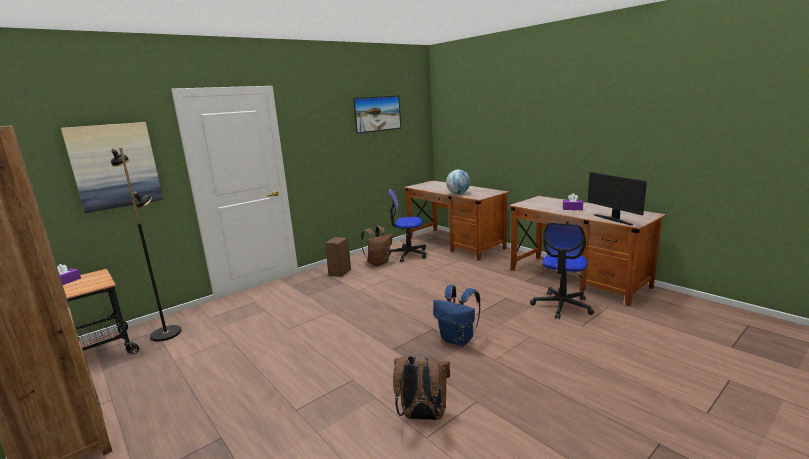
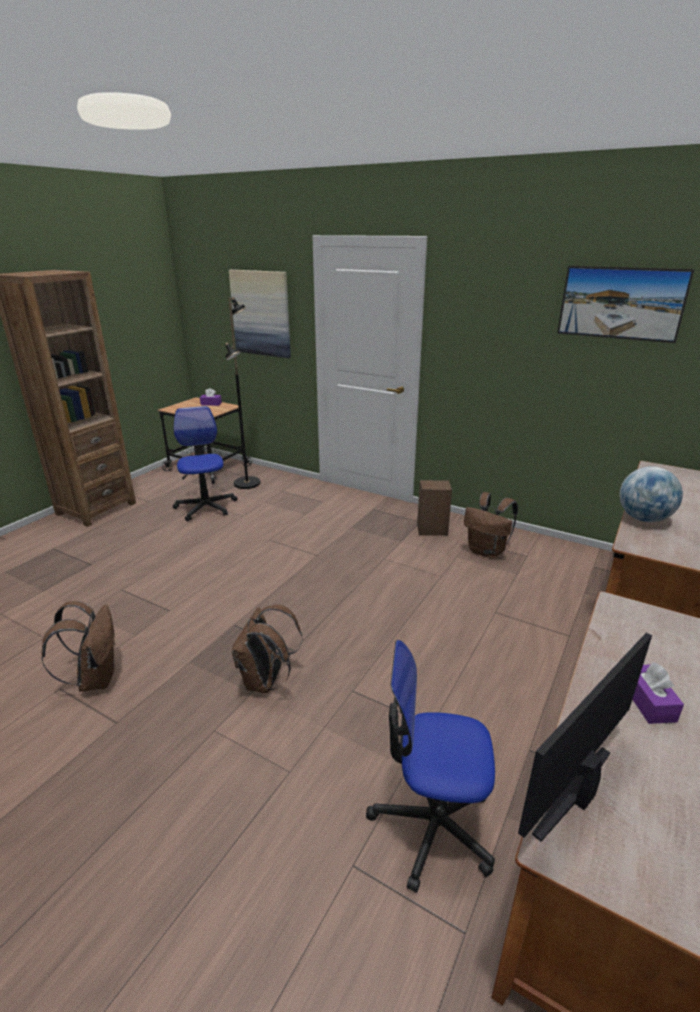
camera: 70 degrees right, 10 degrees up
(408, 254) = (545, 571): office chair -> office chair (206, 507)
(458, 339) = (266, 681): blue backpack -> brown backpack

